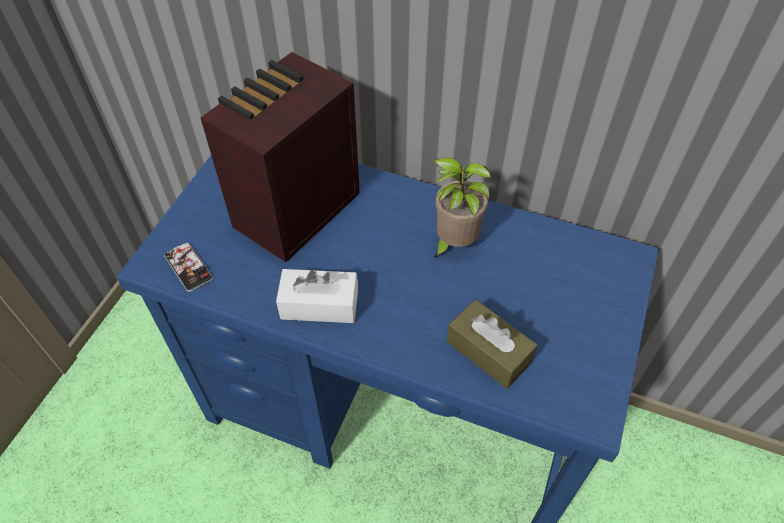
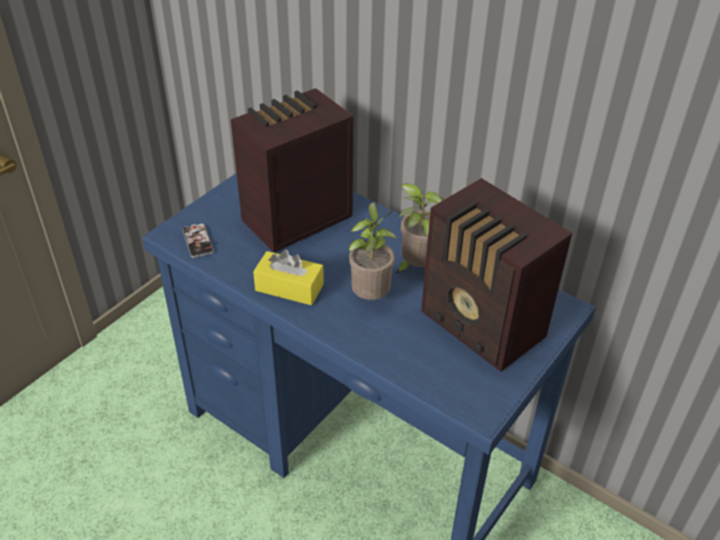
camera: 15 degrees right, 10 degrees down
(319, 305) = (289, 287): white tissue box -> yellow tissue box
(417, 294) = (371, 296): none -> potted plant
(488, 351) = (413, 348): brown tissue box -> none
(554, 304) = (483, 327): none -> radio

